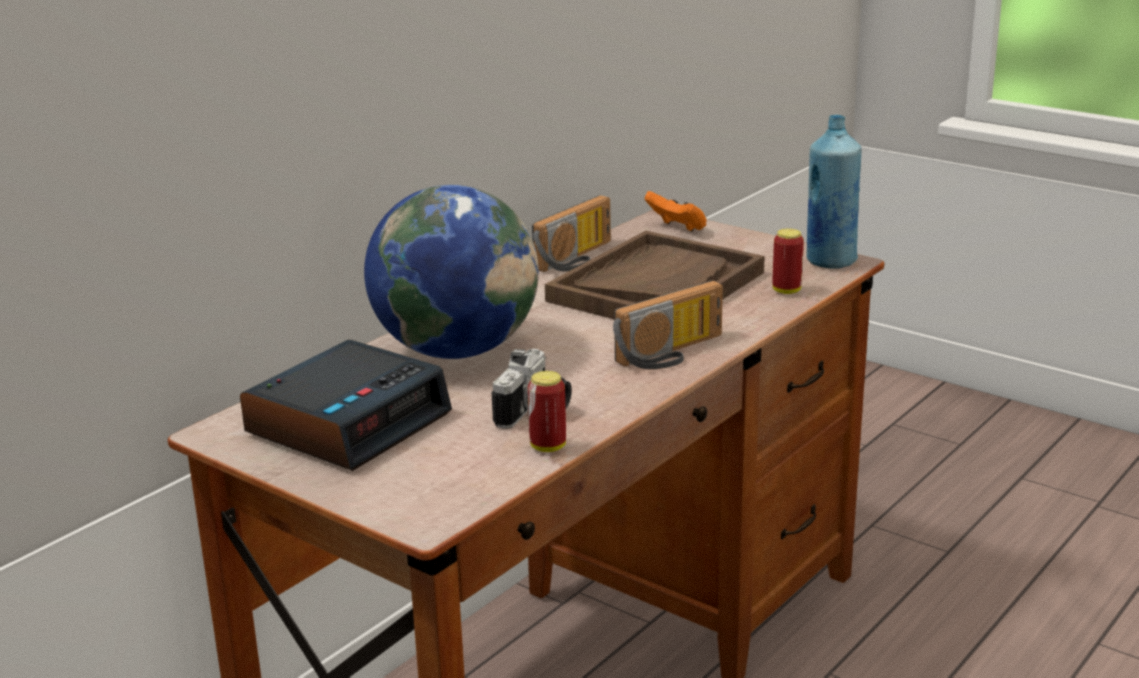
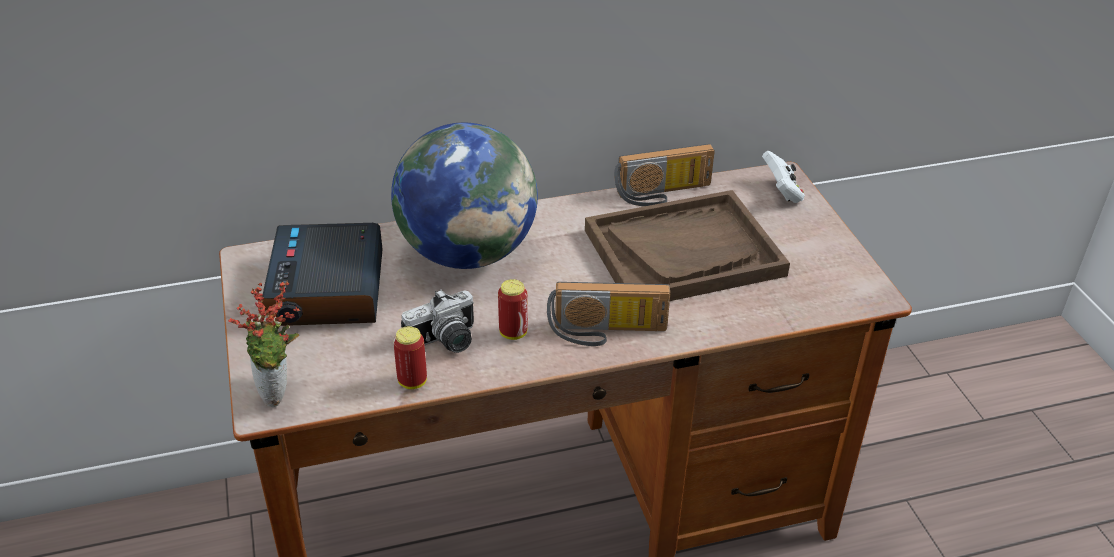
camera: 35 degrees right, 15 degrees up
(349, 422) = (326, 290): alarm clock -> alarm clock turned 105 degrees clockwise
(424, 506) = (279, 393): none -> potted plant
(677, 228) = (782, 192): orange game controller -> white game controller
(786, 291) = (779, 306): can -> can (513, 333)
(830, 261) = (861, 288): blue bottle -> none

